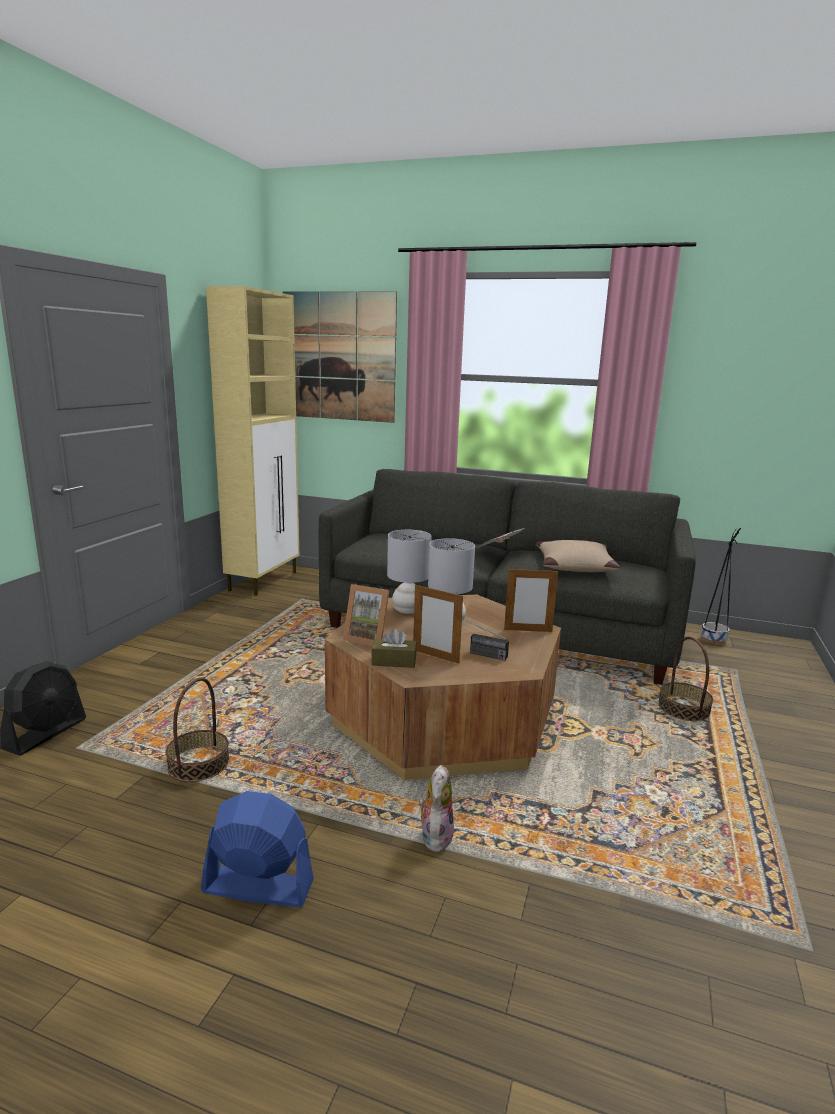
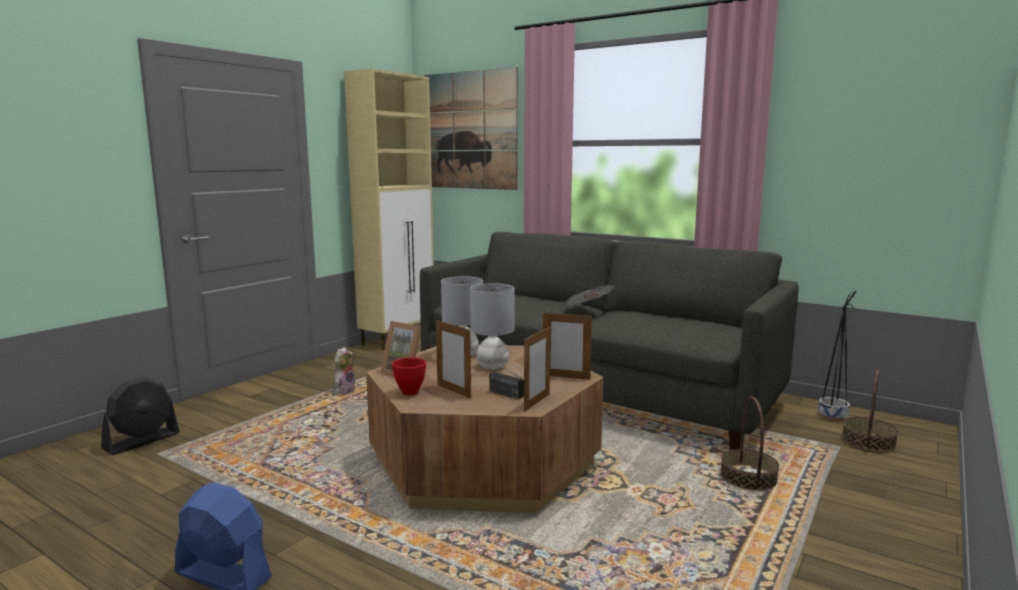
camera: 15 degrees right, 5 degrees down
(198, 764) = (242, 476): basket -> basket (868, 441)
(394, 661) = (411, 392): brown tissue box -> red bowl
(435, 836) = (406, 558): plush toy -> plush toy (344, 391)
(525, 662) = (537, 402): none -> picture frame
(574, 566) = (655, 323): beige pillow -> none

